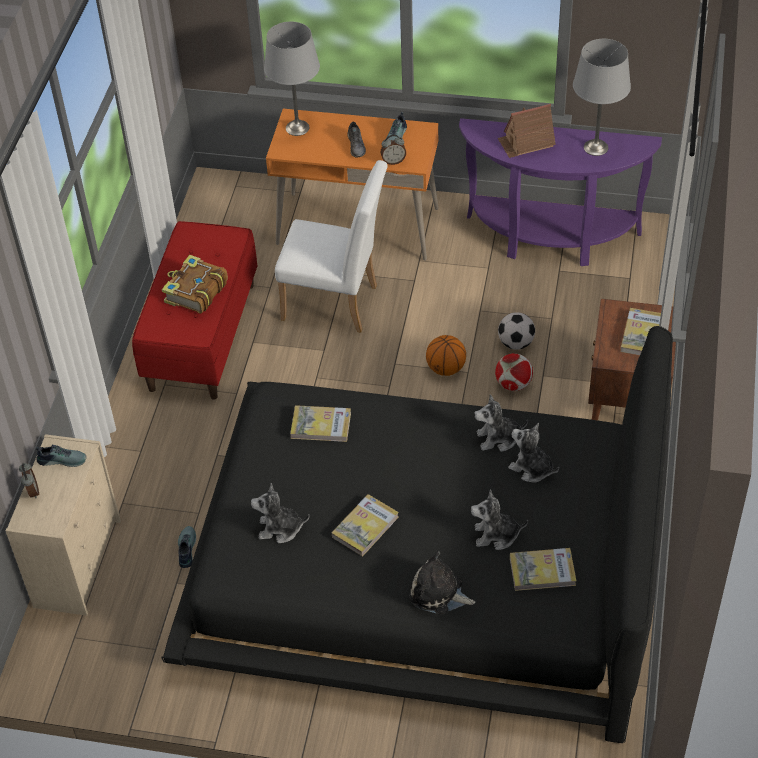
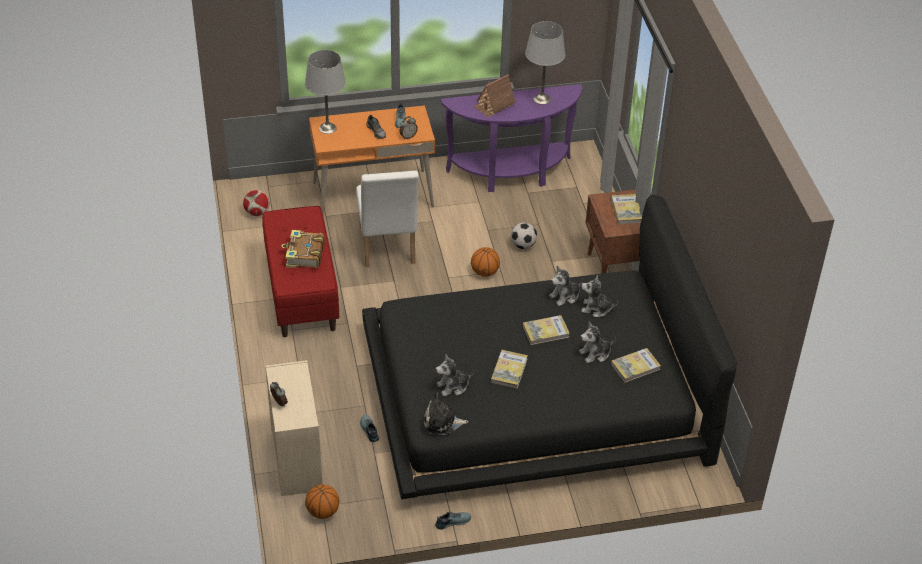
camera: 25 degrees left, 5 degrees down
(62, 459) = (287, 378): shoe -> shoe (452, 521)
(71, 646) = (322, 512): none -> basketball
(321, 425) = (444, 317): book -> book (545, 331)
(337, 304) = (387, 249): white chair -> white chair turned 90 degrees clockwise
(439, 593) = (578, 397): plush toy -> plush toy (442, 422)
(513, 384) = (535, 271): football -> football (257, 212)

